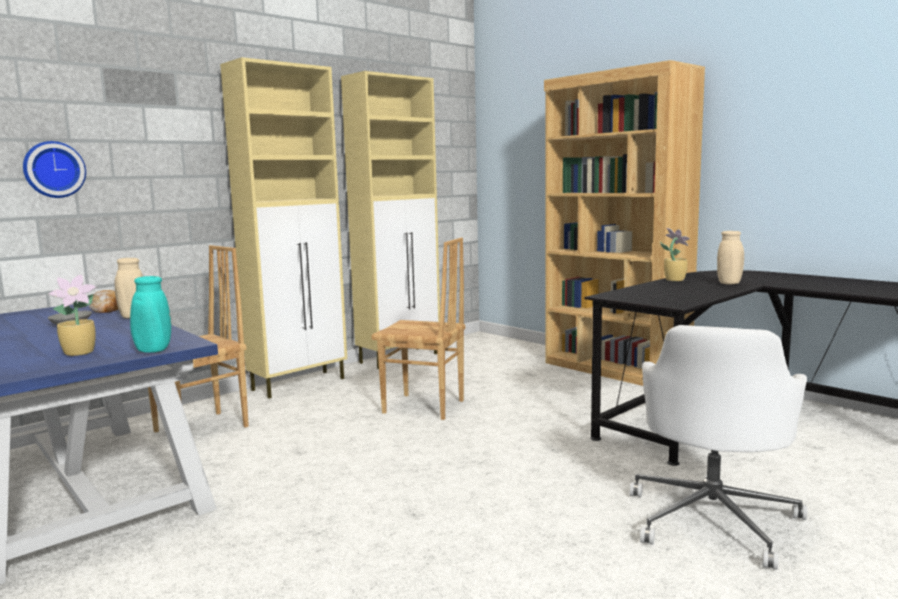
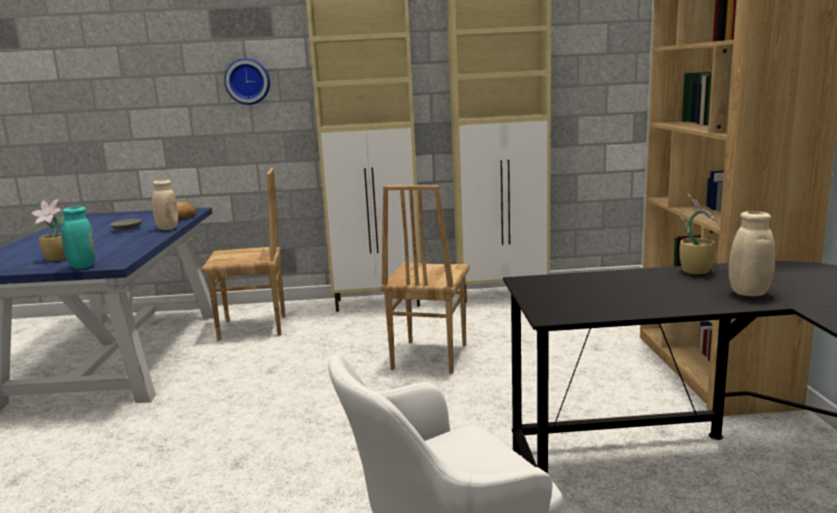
camera: 40 degrees right, 5 degrees up
(54, 169) = (172, 99): wall clock -> wall clock (248, 81)
(423, 407) = (428, 357): brown chair -> brown chair turned 45 degrees clockwise

